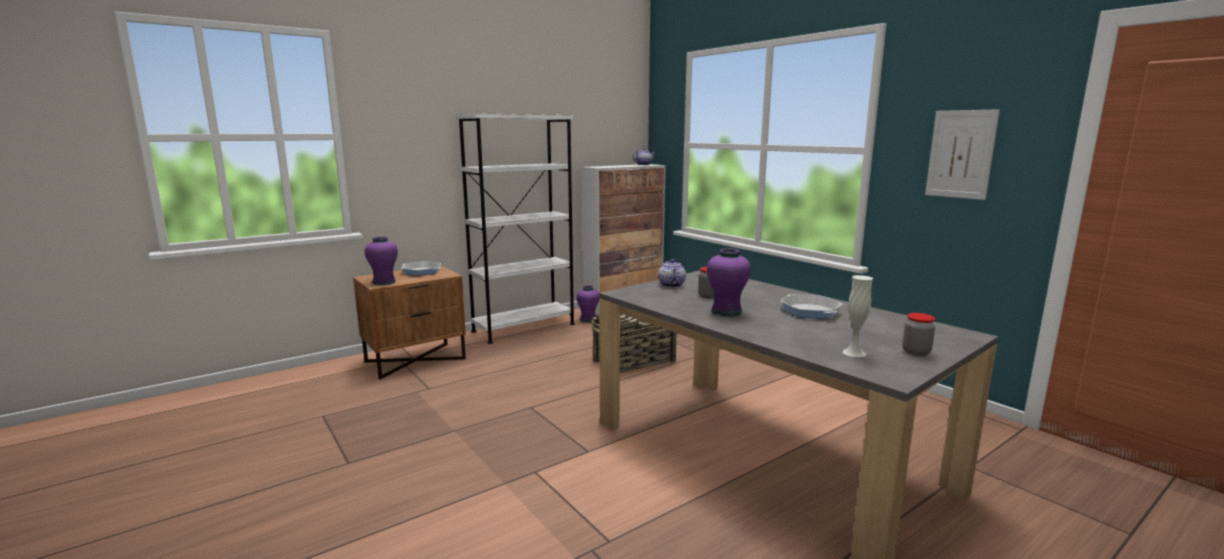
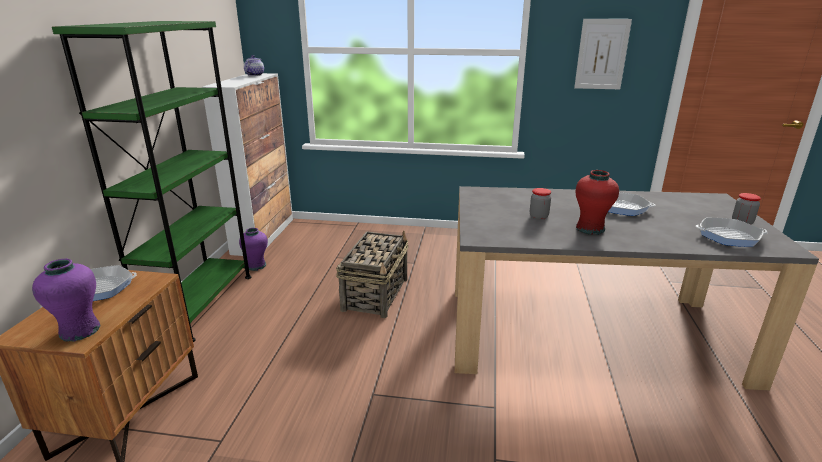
camera: 45 degrees left, 10 degrees up
(524, 328) = (200, 303): white bookcase -> green bookcase
(671, 285) = (485, 214): teapot -> none
(726, 312) = (590, 229): purple vase -> red vase
(854, 353) = (728, 236): white vase -> frying pan

